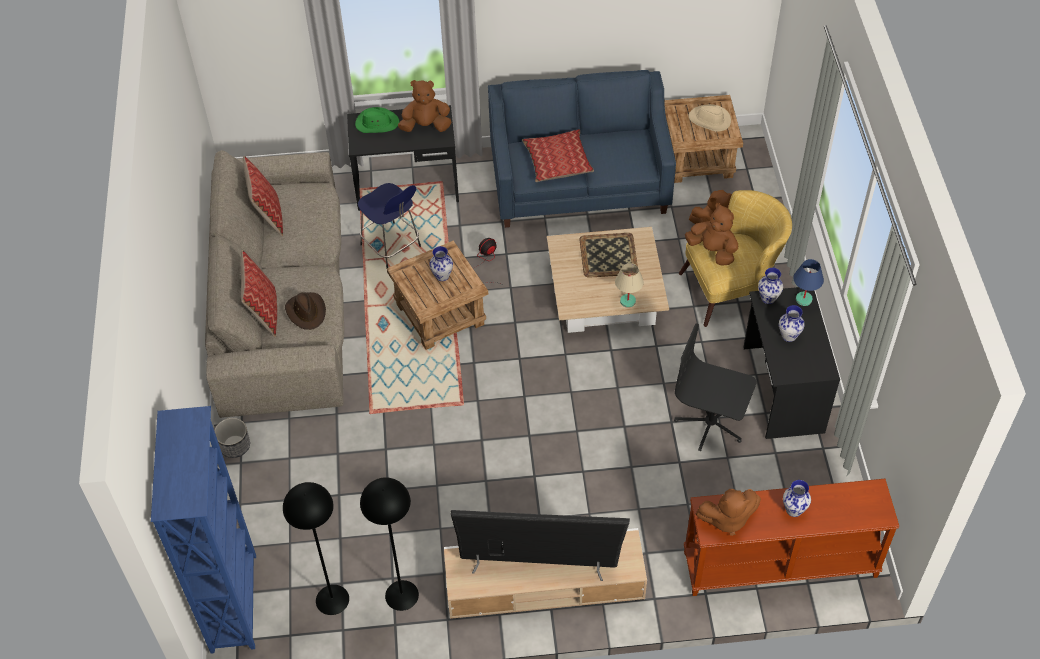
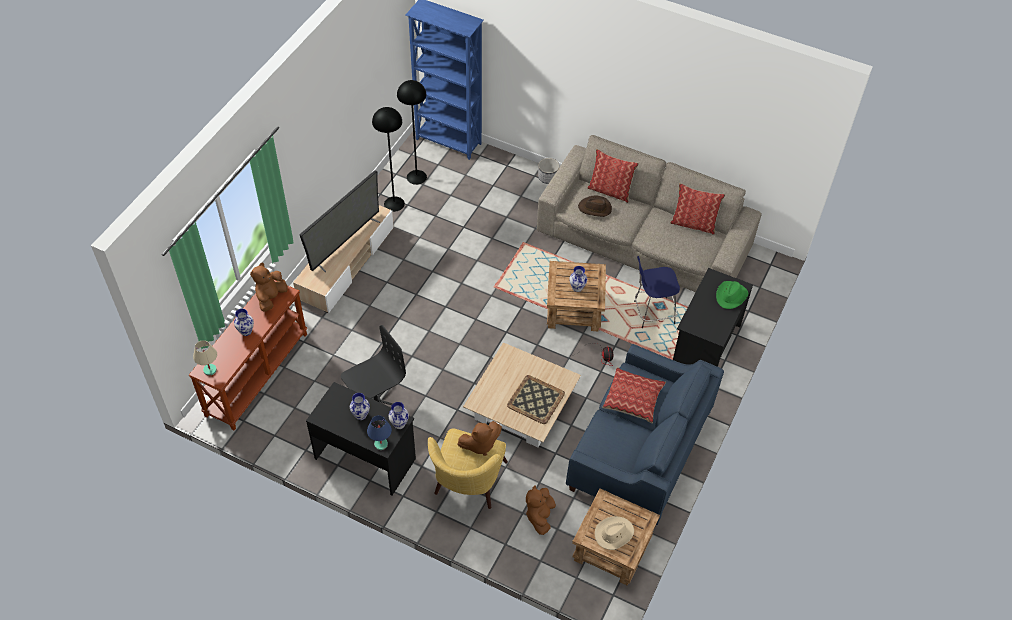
camera: 120 degrees right, 0 degrees up
(426, 126) = (709, 321): brown plush toy -> none
(627, 301) = (487, 387): beige table lamp -> beige table lamp (209, 370)

